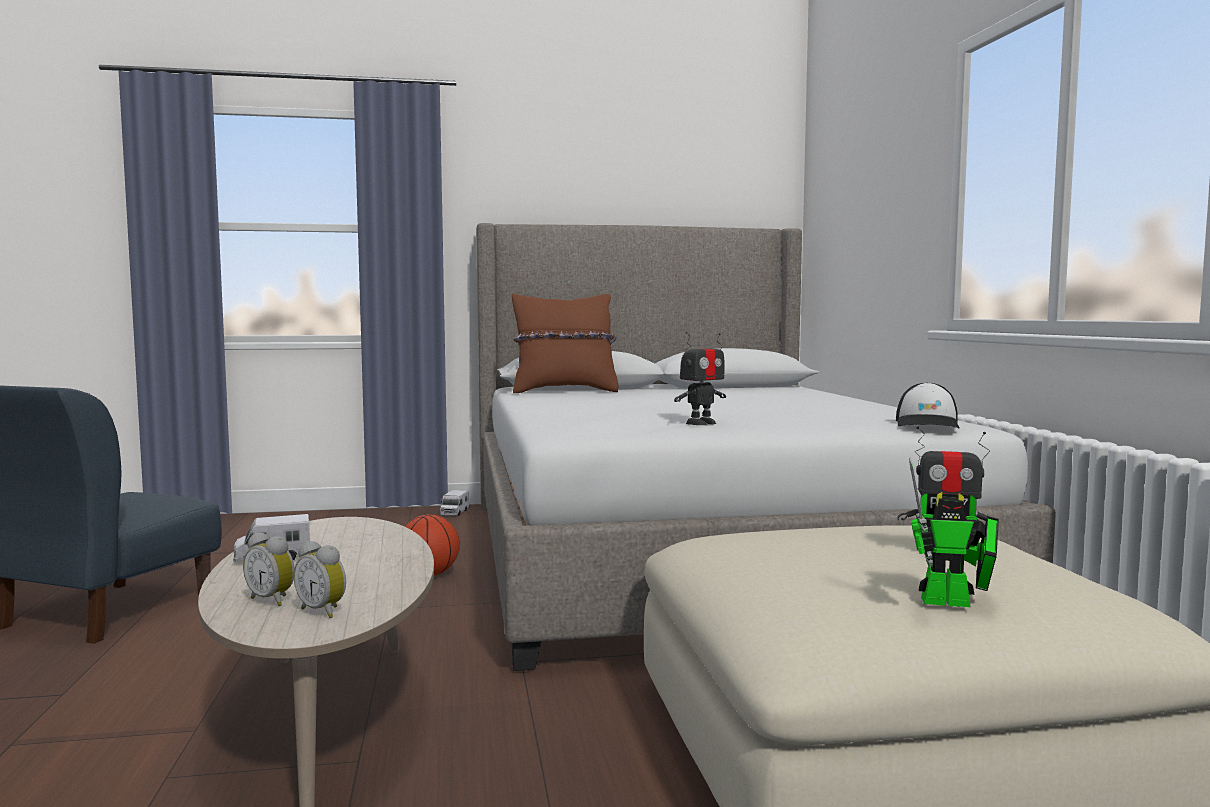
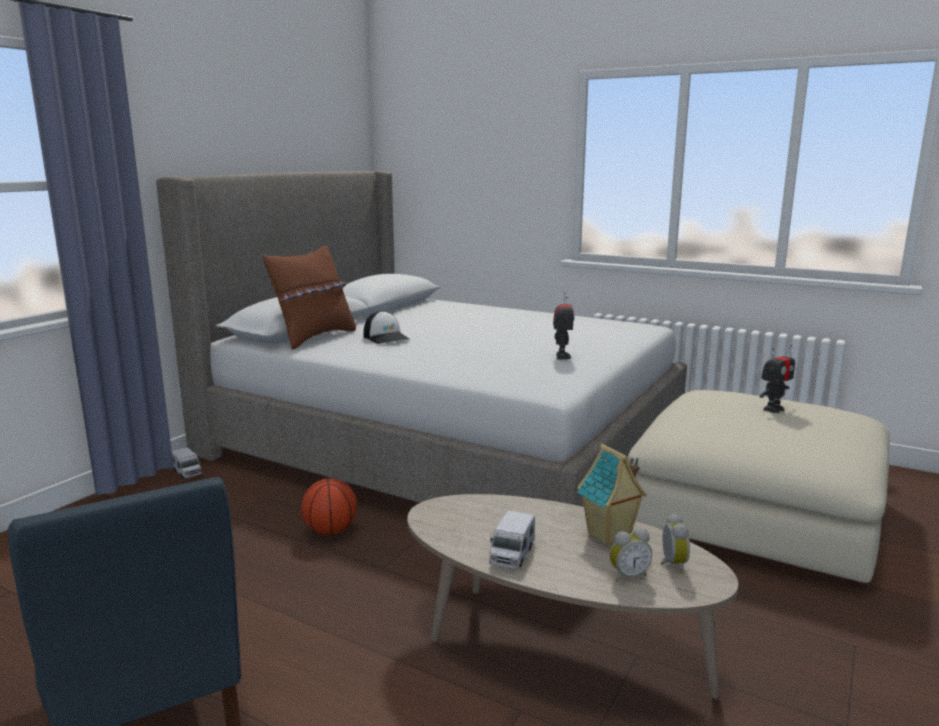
camera: 50 degrees left, 10 degrees up
(324, 611) = (671, 564): alarm clock -> alarm clock turned 75 degrees counterclockwise
(367, 578) = (609, 536): none -> toy house
(928, 424) = (636, 329): cap -> cap (386, 337)
(954, 602) = (841, 433): toy robot -> none

